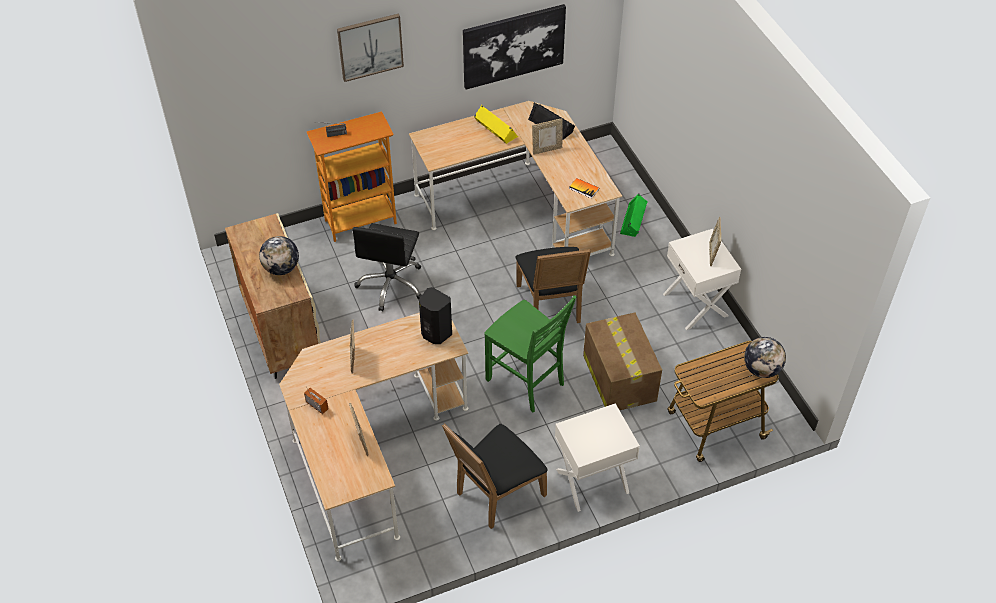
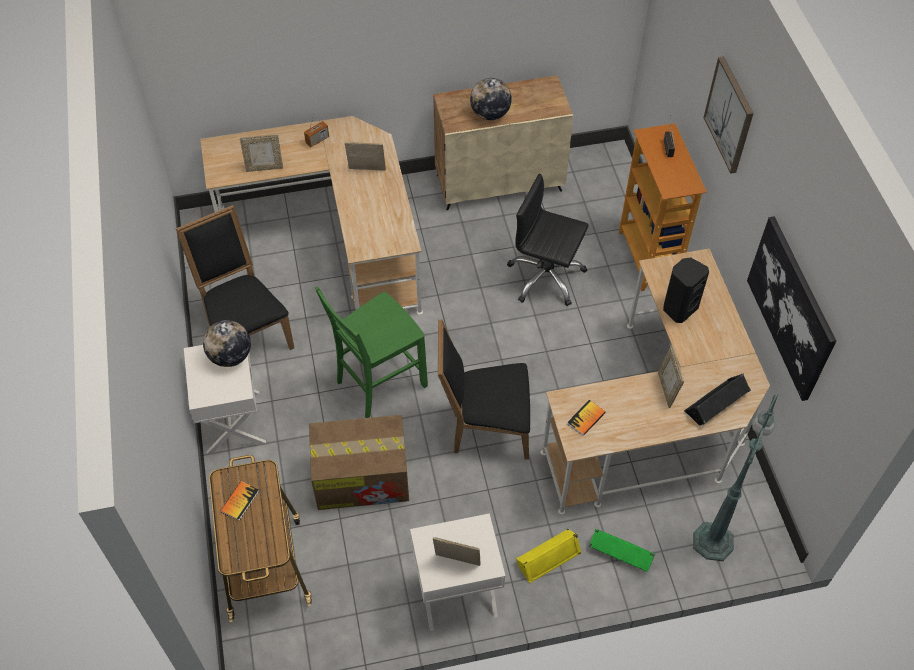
camera: 100 degrees right, 5 degrees up
(435, 334) = (381, 238): black speaker -> black speaker (679, 308)
(495, 129) = (710, 338): yellow speaker -> yellow speaker (548, 556)
(608, 174) = (714, 539): none -> green floor lamp
(716, 381) = (240, 501): none -> book
(761, 369) = (240, 557): globe -> globe (230, 356)

